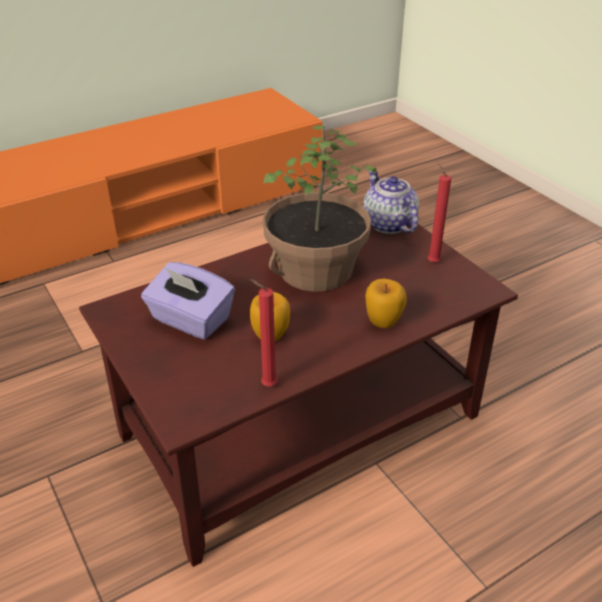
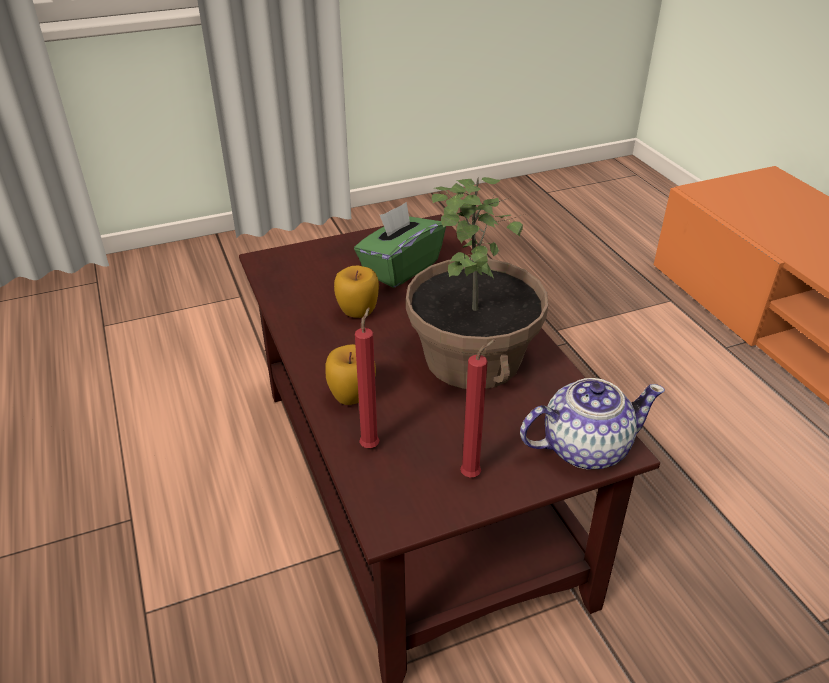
camera: 100 degrees right, 0 degrees up
(190, 320) = (400, 268): purple tissue box -> green tissue box
(266, 385) = (286, 305): red candle -> red candle (371, 444)

